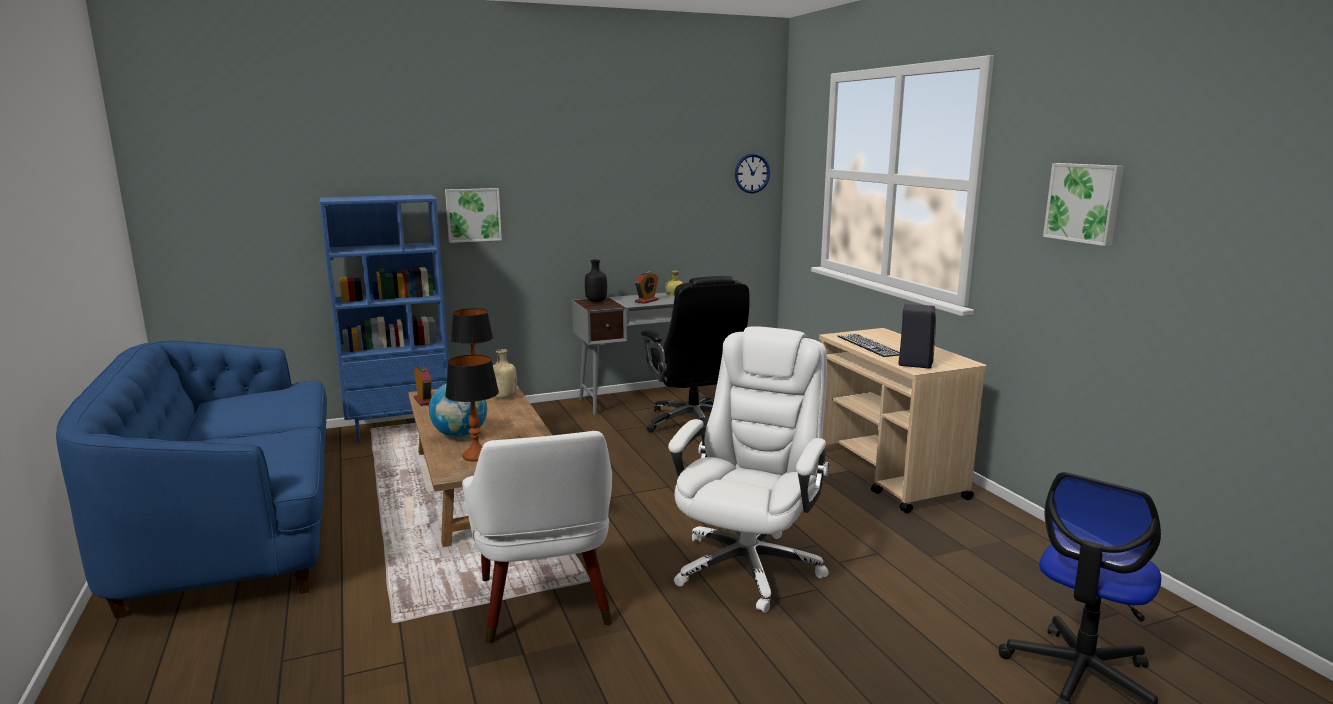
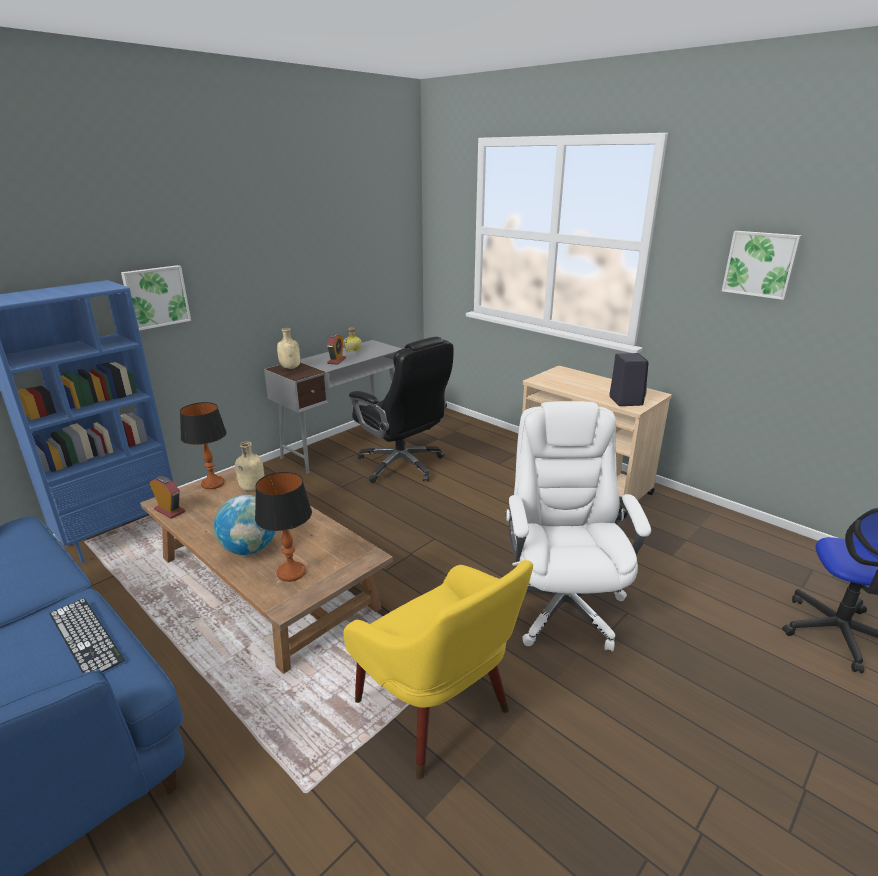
camera: 25 degrees left, 10 degrees up
(545, 608) = (438, 713): white armchair -> yellow armchair
(596, 301) = (291, 368): black bottle -> beige bottle
(752, 173) = (400, 230): wall clock -> none
(869, 345) = (572, 387): keyboard -> keyboard (85, 636)

